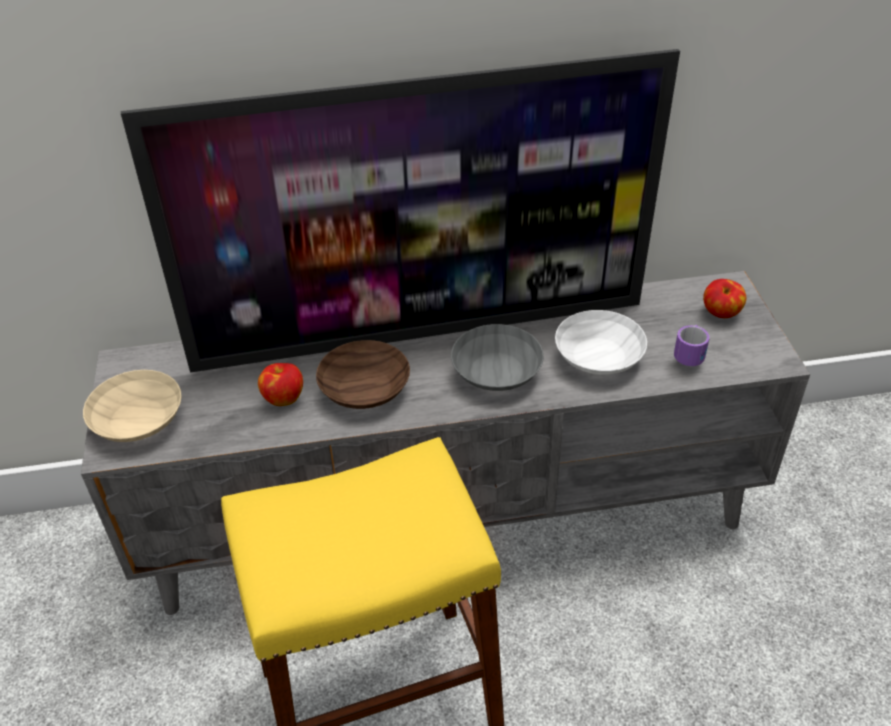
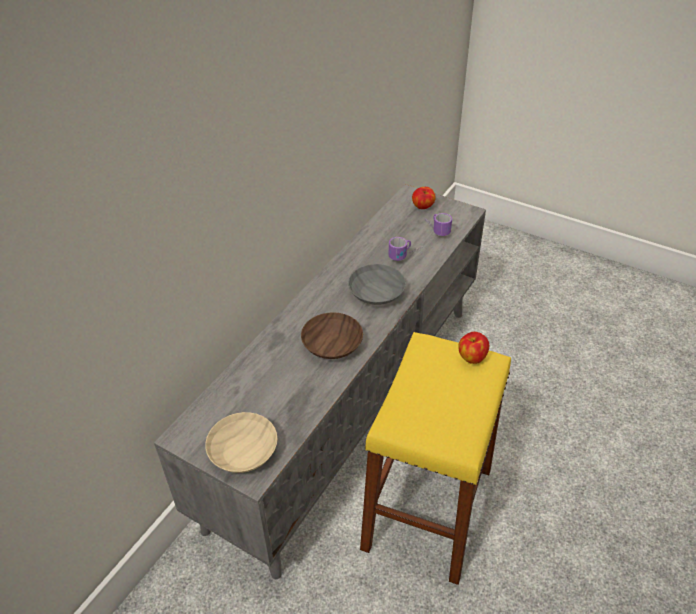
camera: 50 degrees left, 0 degrees up
(283, 398) = (301, 379): apple -> apple (471, 357)
(421, 332) = (316, 301): television -> none
(600, 356) = (406, 256): white bowl -> mug

